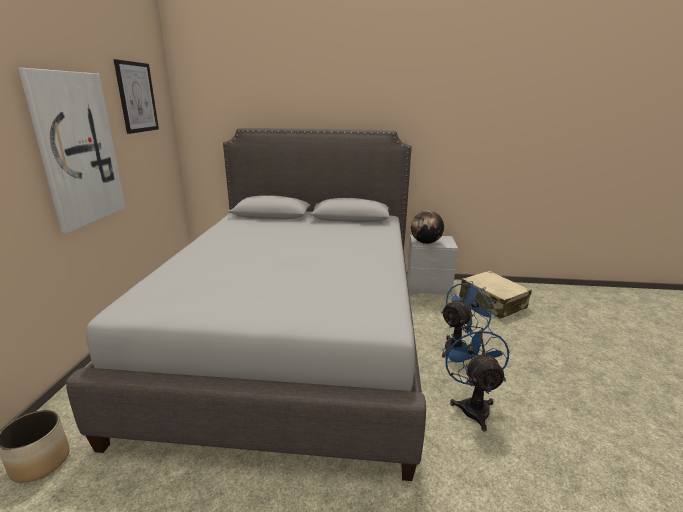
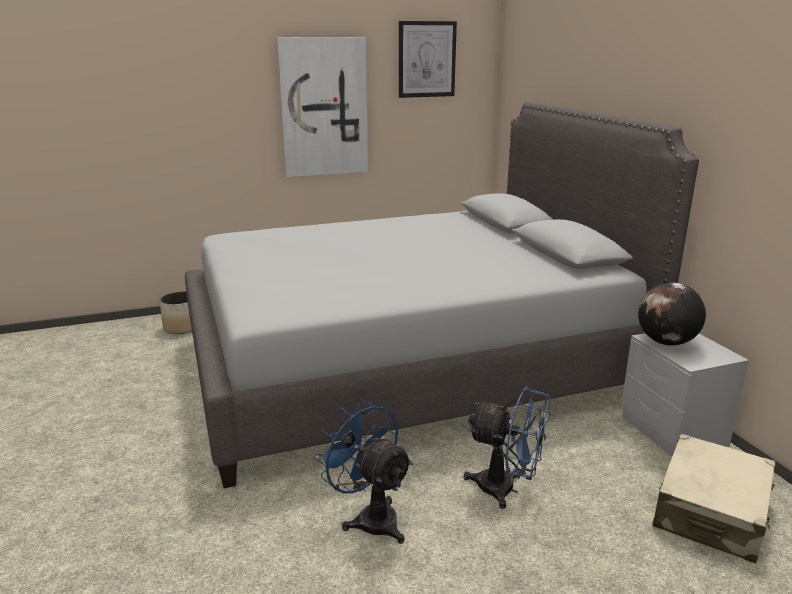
camera: 65 degrees right, 0 degrees up
(472, 406) = (370, 517): blue fan -> blue fan turned 105 degrees counterclockwise

